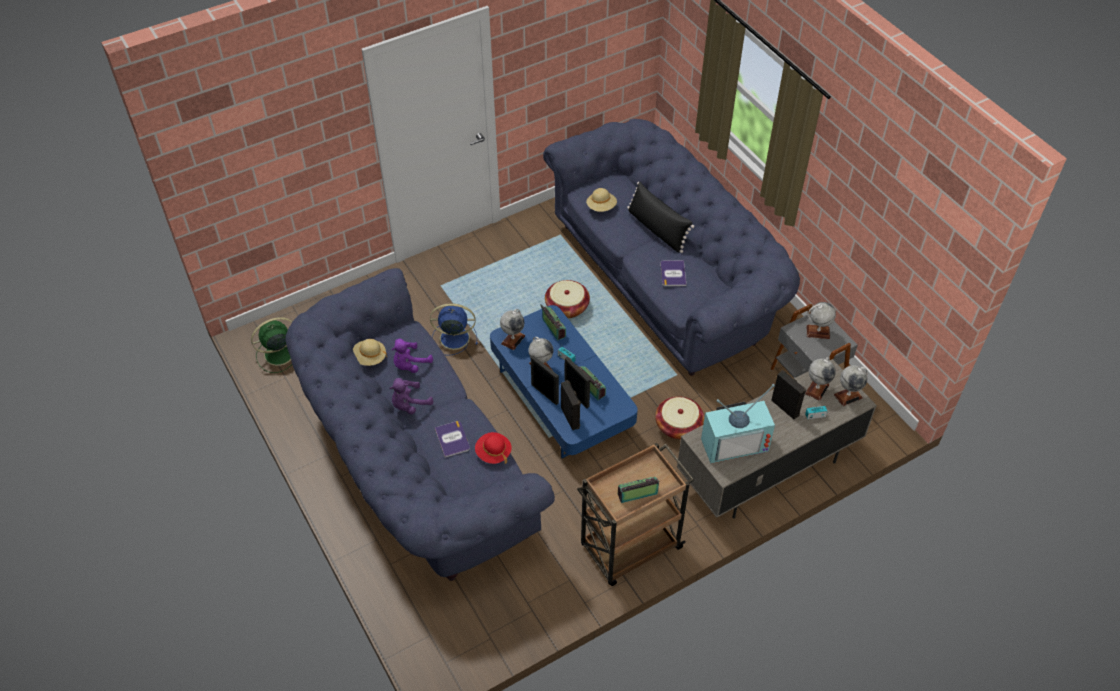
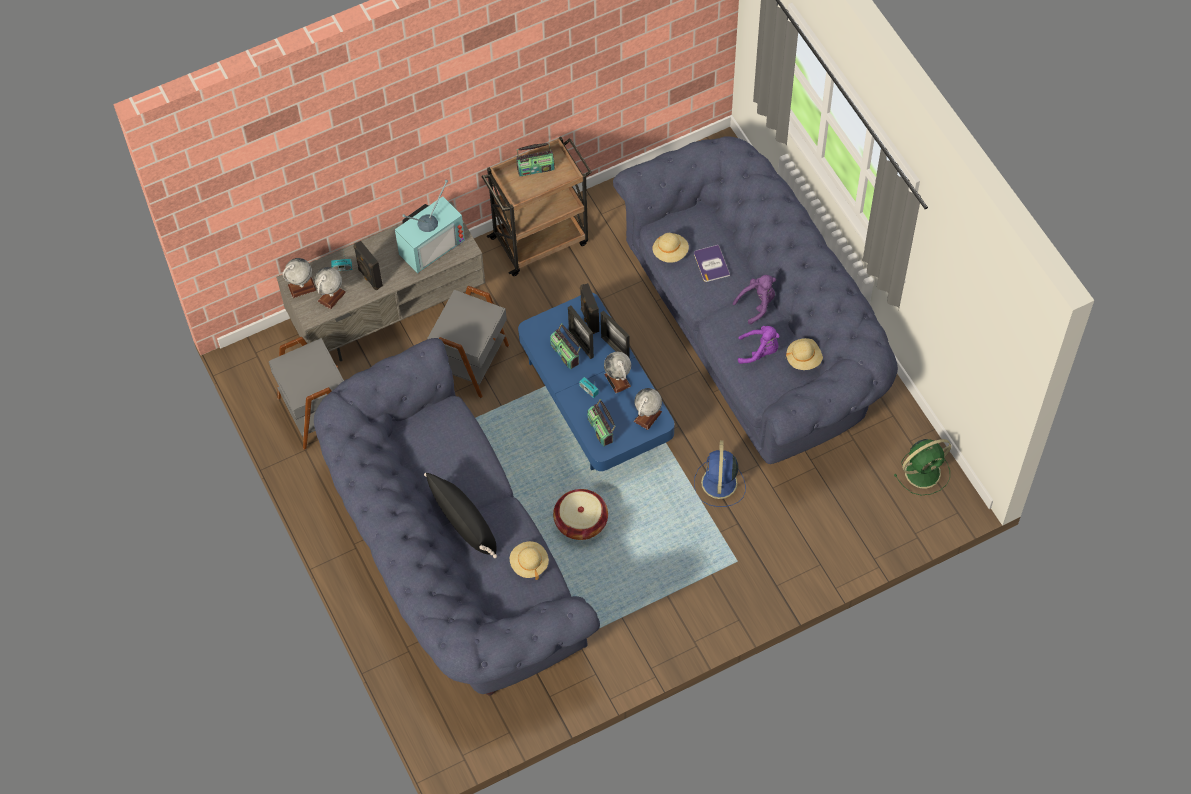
camera: 175 degrees left, 10 degrees up
(410, 365) = (759, 351): purple plush toy -> purple plush toy turned 45 degrees clockwise
(453, 338) = (719, 484): blue fan -> blue fan turned 90 degrees clockwise
(493, 453) = (670, 252): red hat -> beige hat
(673, 273) = (456, 453): book -> none
(678, 426) = (472, 362): basket -> grey side table
(734, 442) = (430, 244): television -> television turned 150 degrees clockwise
(818, 332) = (307, 378): globe -> none

